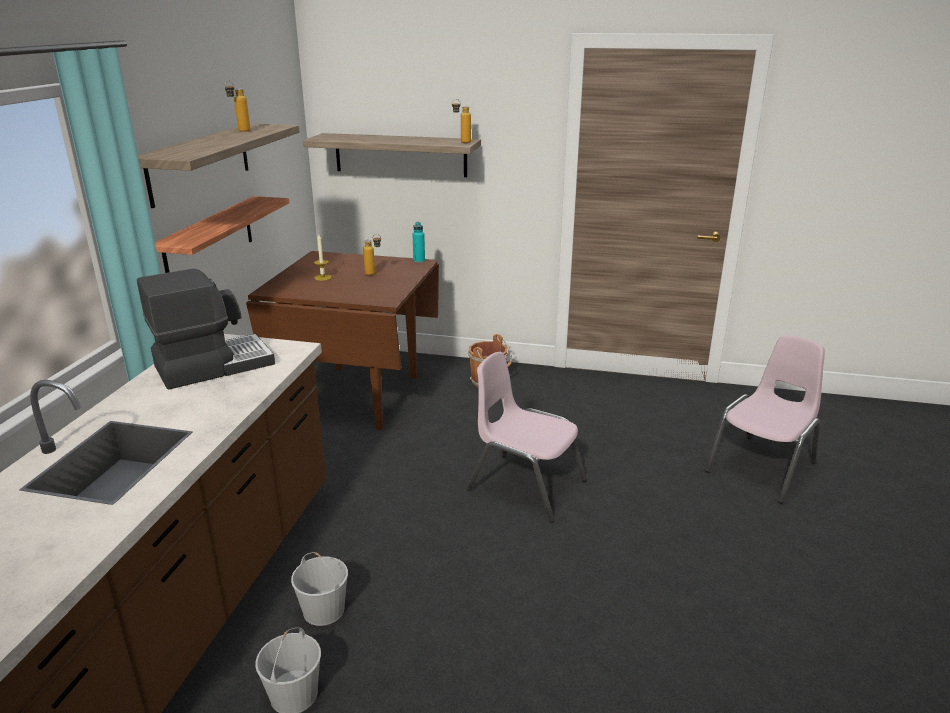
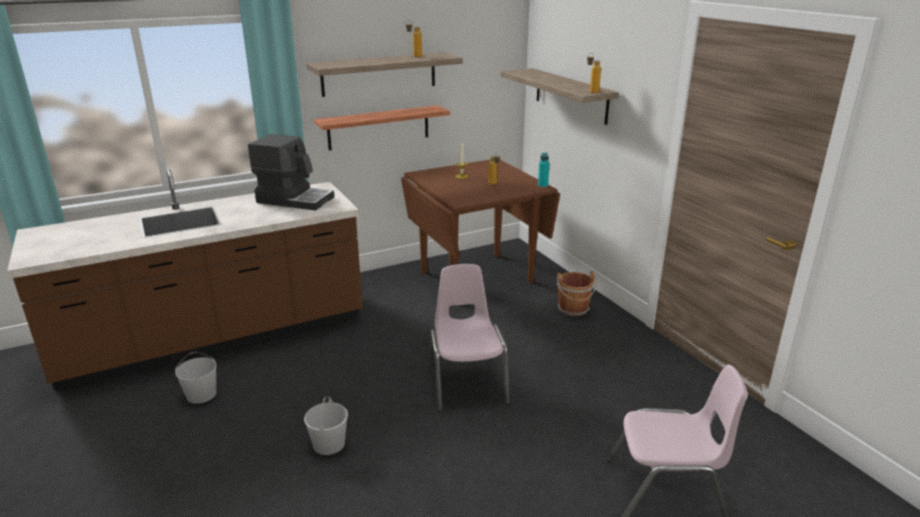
camera: 50 degrees right, 0 degrees up
(324, 610) = (268, 371): white bucket -> white bucket (329, 444)

